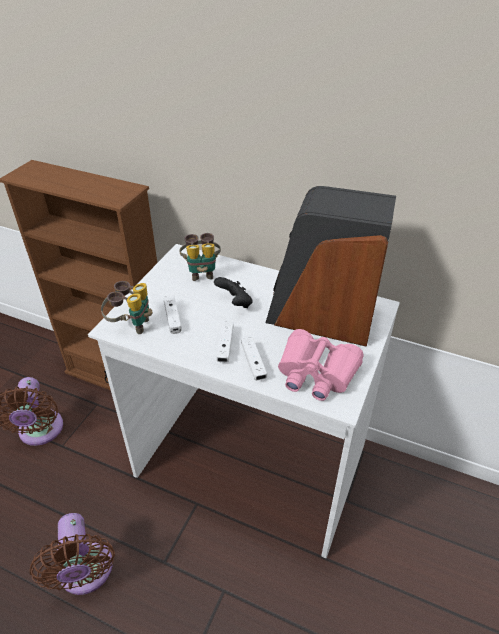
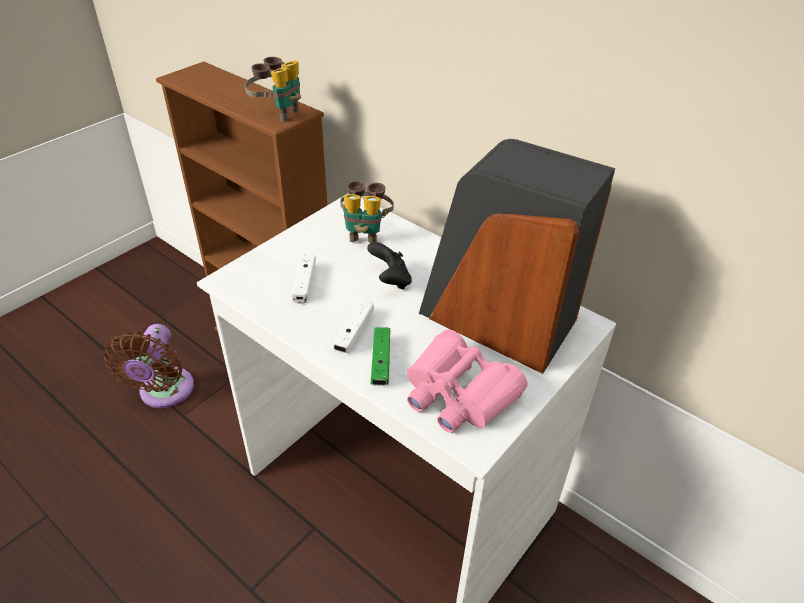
camera: 15 degrees right, 0 degrees up
(86, 573) = (157, 576): brown fan -> none
(131, 324) = (251, 281): binoculars -> binoculars (278, 113)
(253, 363) = (381, 362): white game controller -> green game controller

